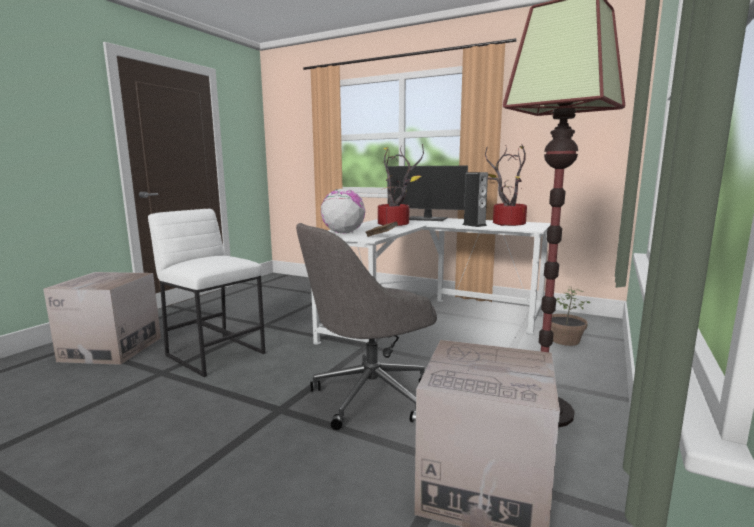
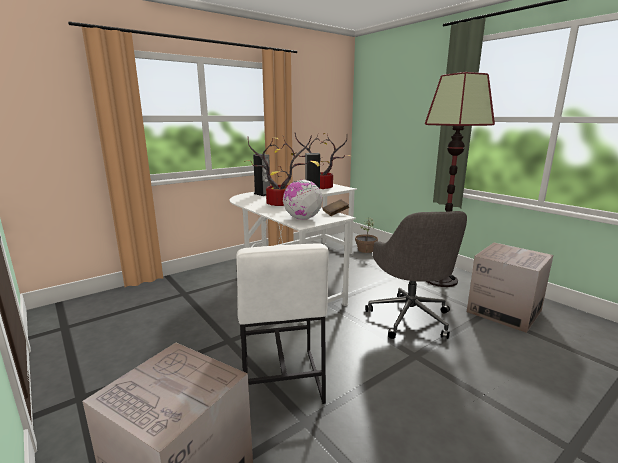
camera: 65 degrees left, 5 degrees up
(214, 354) = (281, 380): white chair -> white chair turned 75 degrees counterclockwise
(428, 219) = (262, 194): monitor -> speaker

